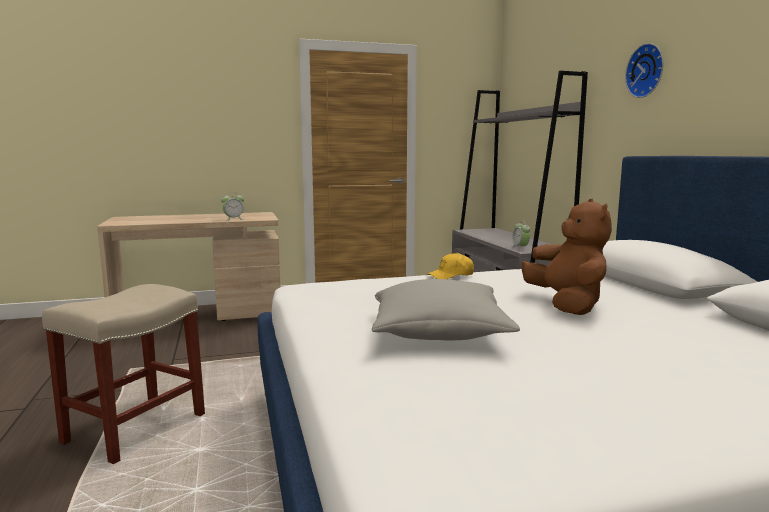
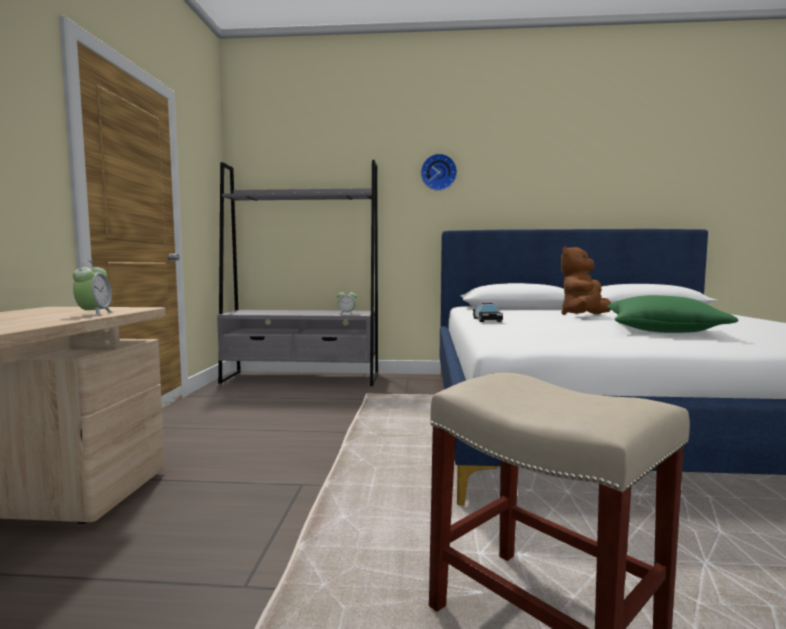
camera: 70 degrees left, 5 degrees down
(438, 332) = (663, 331): grey pillow -> green pillow
(451, 276) = (487, 320): yellow cap -> toy car
(566, 305) = (584, 316): brown plush toy -> brown plush toy turned 60 degrees counterclockwise

